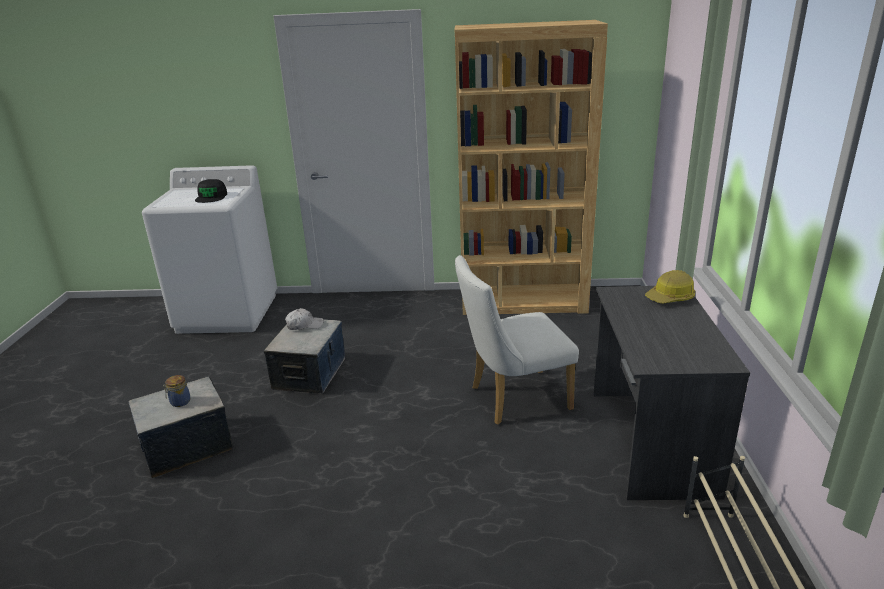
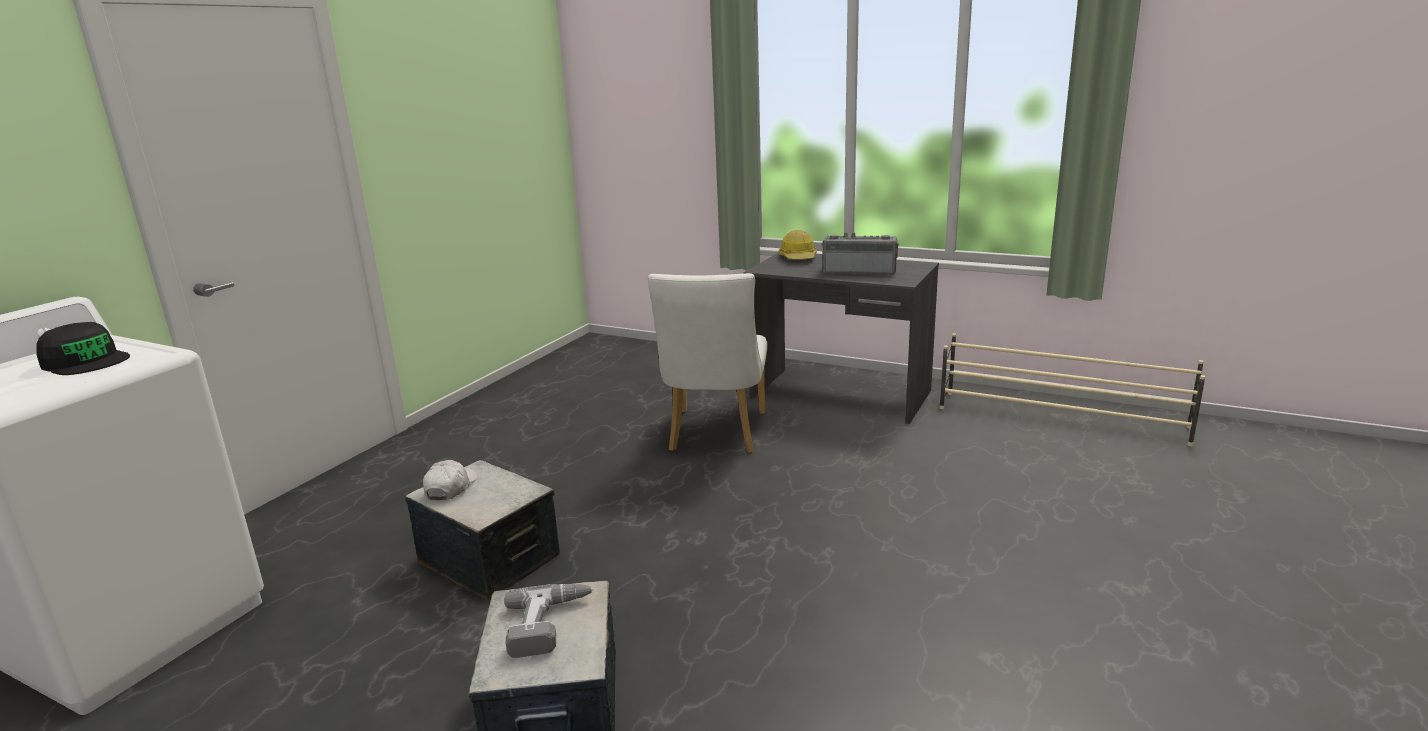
camera: 65 degrees left, 5 degrees down
(179, 402) = (550, 625): jar -> power drill
(523, 302) = (531, 387): brown bookcase -> none
(657, 335) = (859, 271): none -> radio

